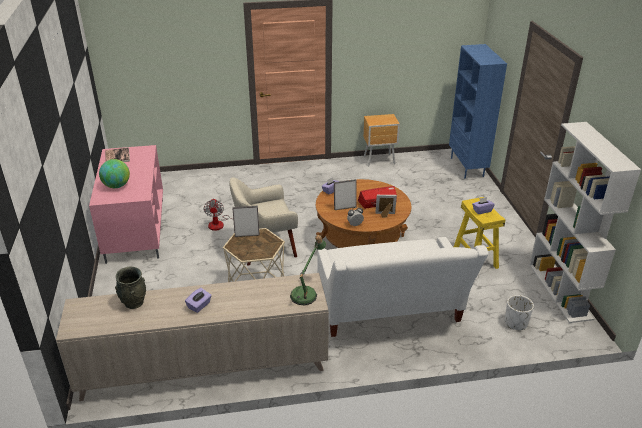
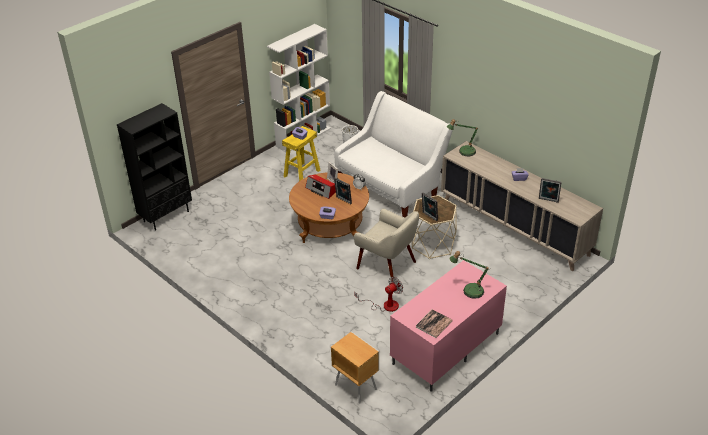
camera: 125 degrees left, 5 degrees up
(117, 186) = (469, 290): globe -> table lamp
(133, 302) = (548, 200): grey vase -> picture frame
(380, 160) = (194, 267): brown nightstand -> brown nightstand (355, 386)
(467, 167) = (166, 216): blue bookcase -> black bookcase

